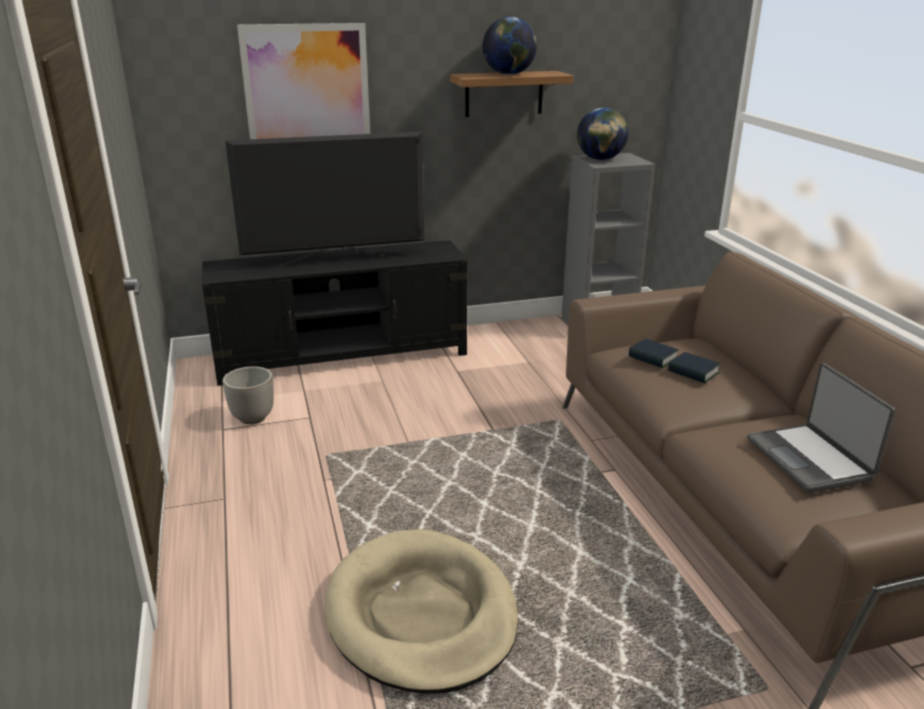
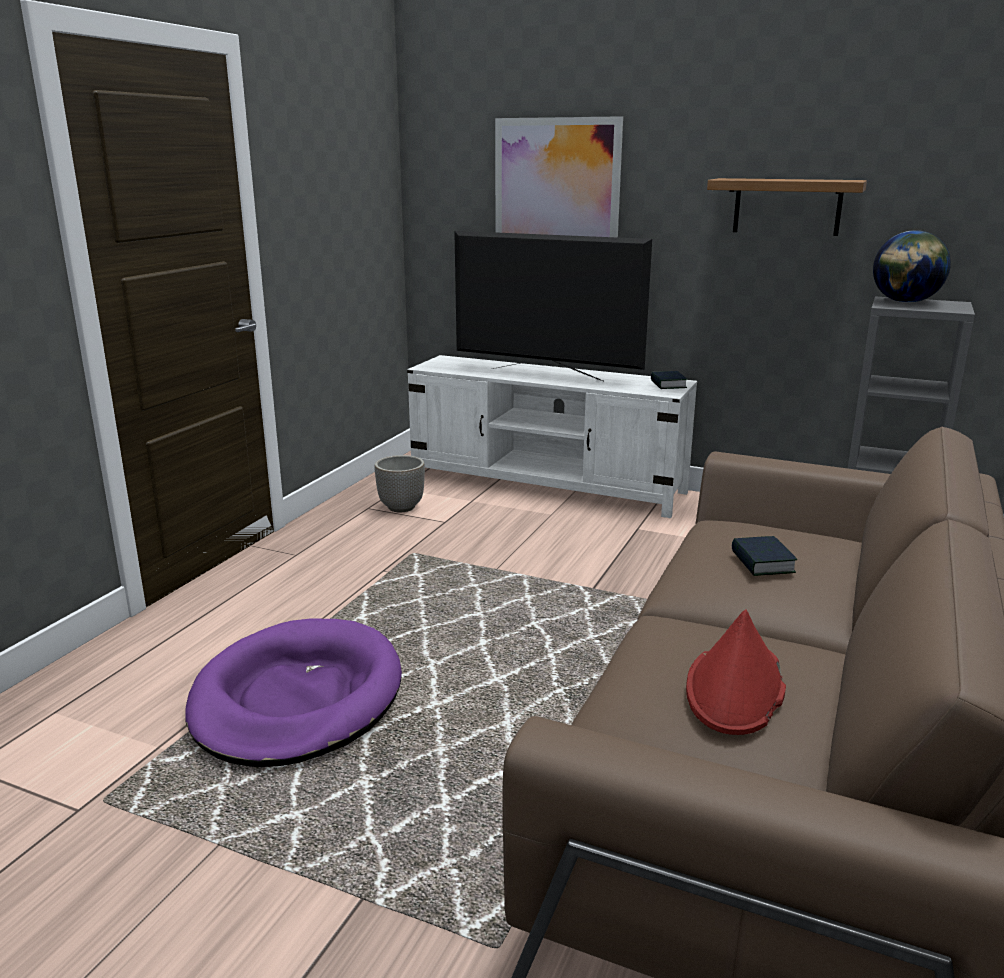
camera: 40 degrees right, 5 degrees down
(343, 356) = (547, 485): black tv stand -> white tv stand
(421, 615) = (297, 698): beige dog bed -> purple dog bed
(509, 74) = (782, 179): globe -> none
(652, 358) = (739, 535): book -> book (668, 384)
(810, 459) = (735, 688): laptop -> red hat

